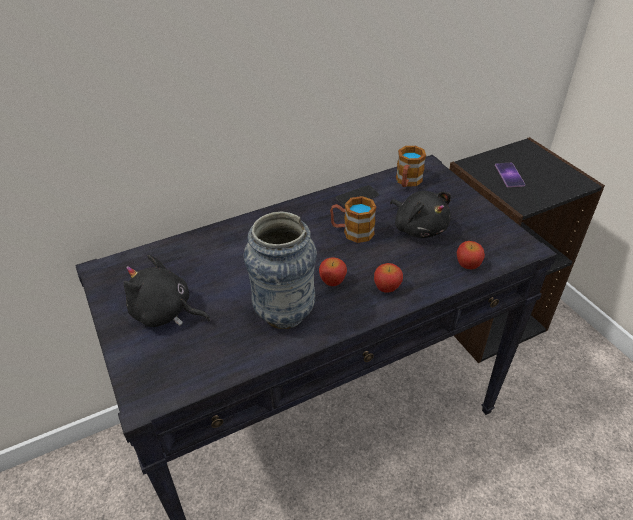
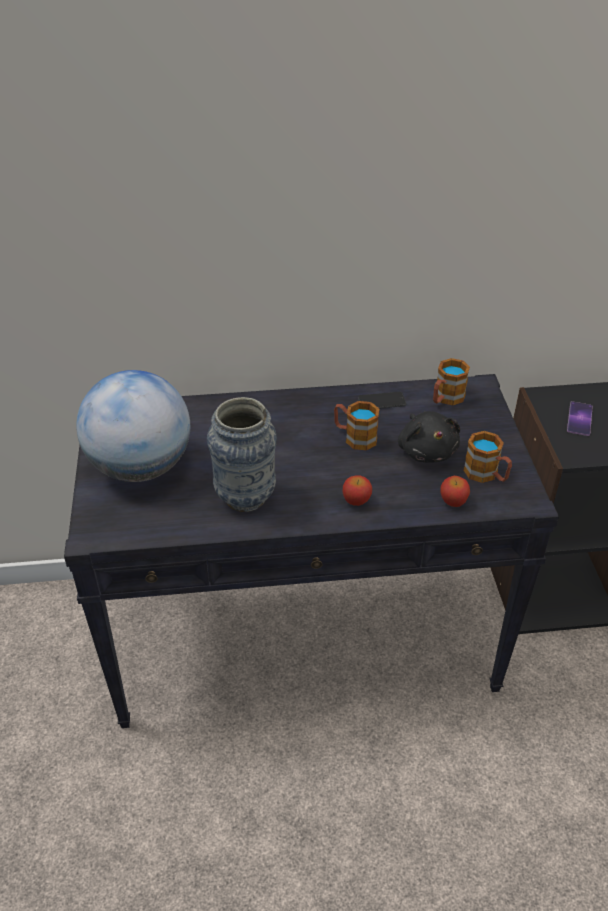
camera: 20 degrees right, 0 degrees up
(165, 313) = (141, 467): black plush toy -> globe
(332, 281) = (307, 480): apple -> none
(479, 235) = (486, 475): none -> mug

